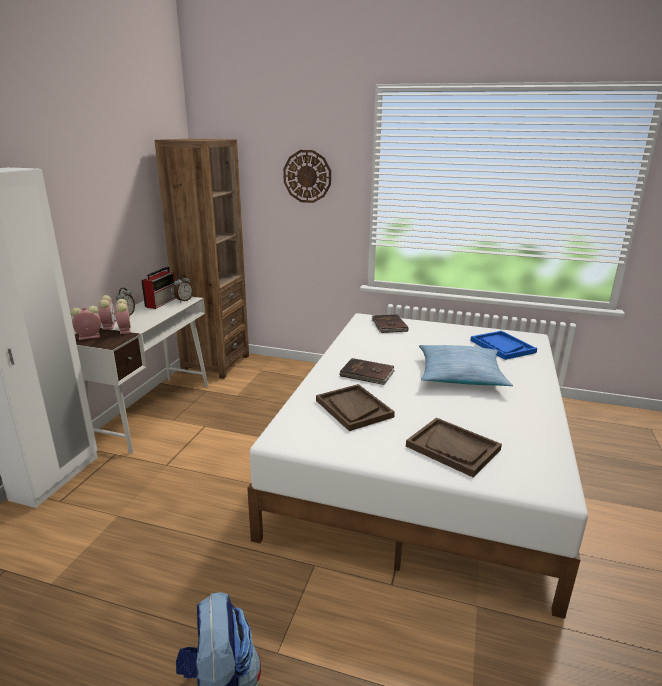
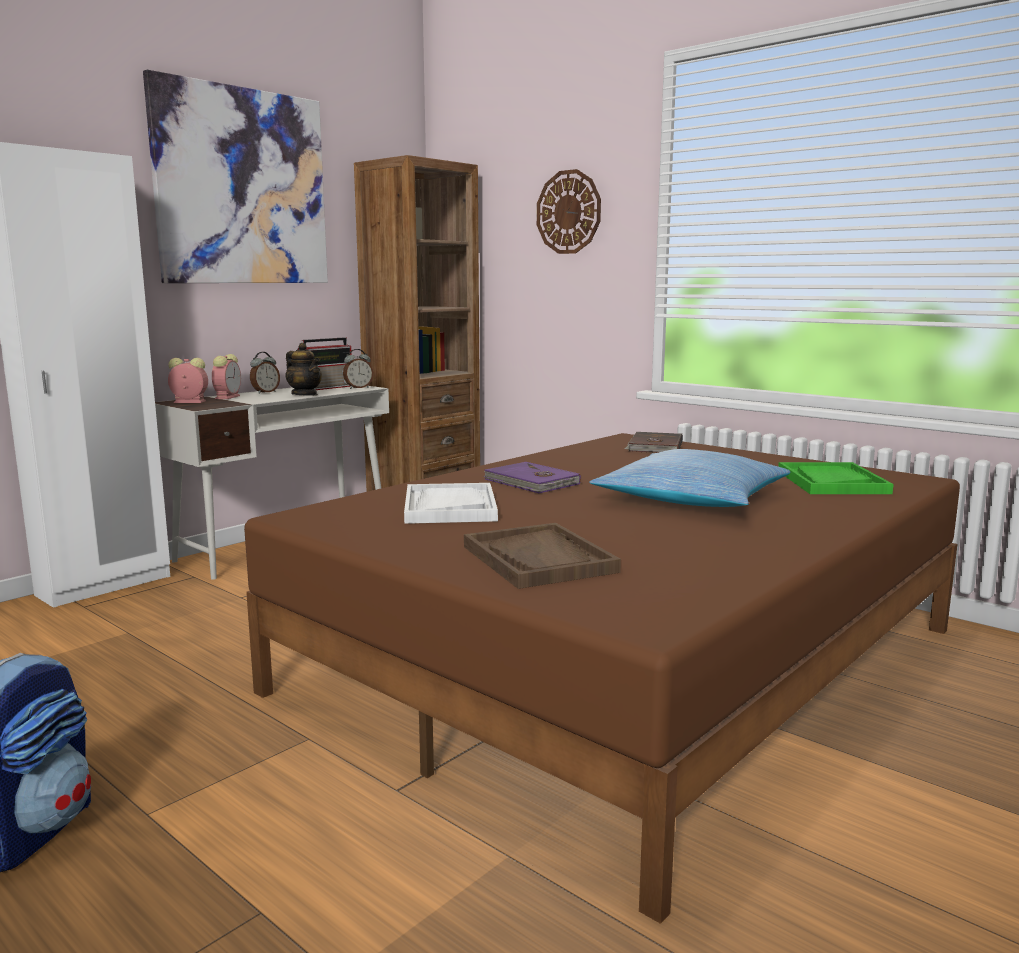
camera: 25 degrees right, 10 degrees down
(92, 170) = (242, 187): none -> picture
(124, 329) = (239, 400): alarm clock -> none
(160, 315) = (304, 394): none -> teapot
(353, 408) = (449, 507): brown tray -> white tray
(367, 374) = (531, 482): brown book -> purple book
(424, 458) = (629, 659): white bed -> brown bed
(502, 346) = (831, 482): blue tray -> green tray

